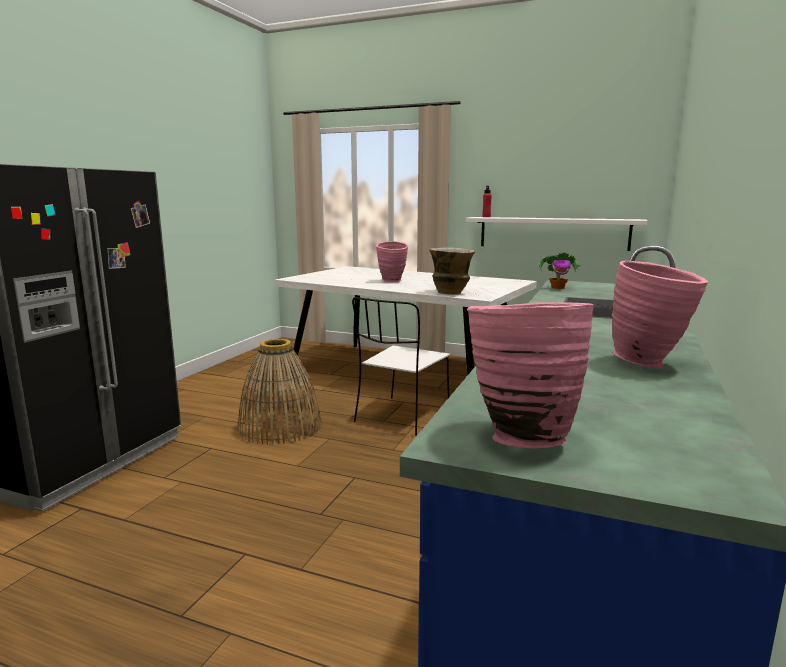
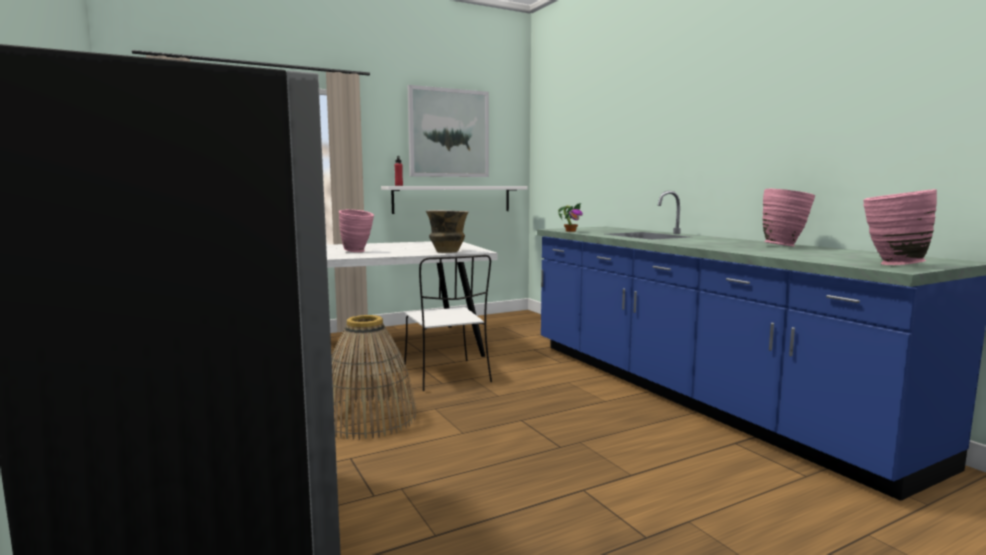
camera: 50 degrees left, 5 degrees down
(554, 157) = (449, 133): none -> picture

